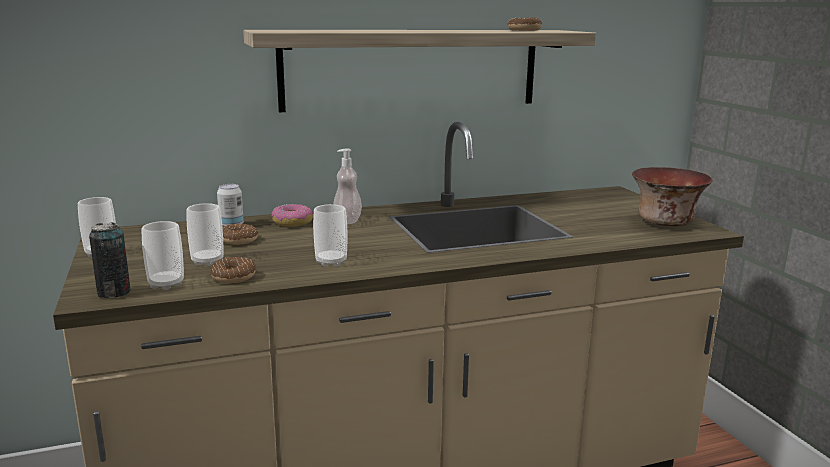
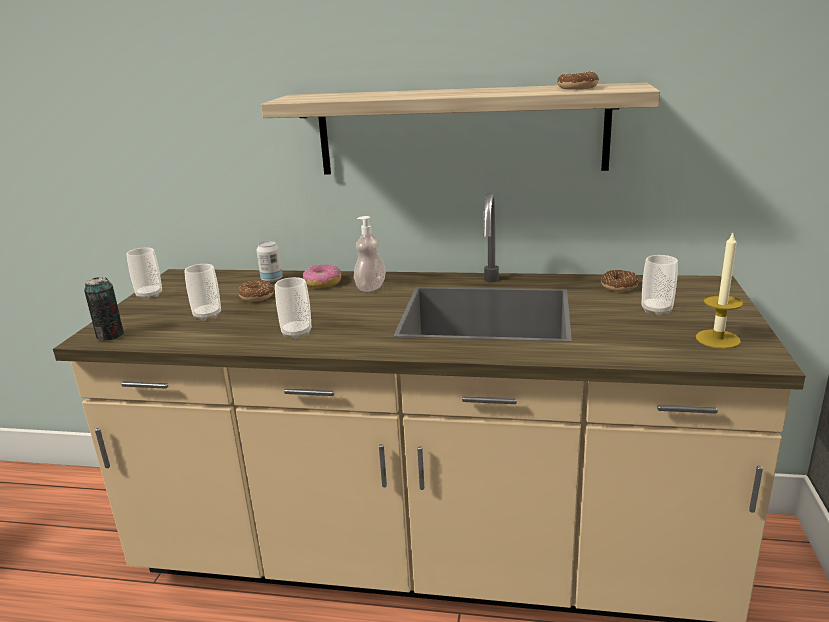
camera: 30 degrees right, 5 degrees up
(166, 284) = (151, 334): cup -> cup (656, 310)
(234, 277) = (204, 335): donut -> donut (619, 286)
(666, 223) = (717, 339): bowl -> candle

